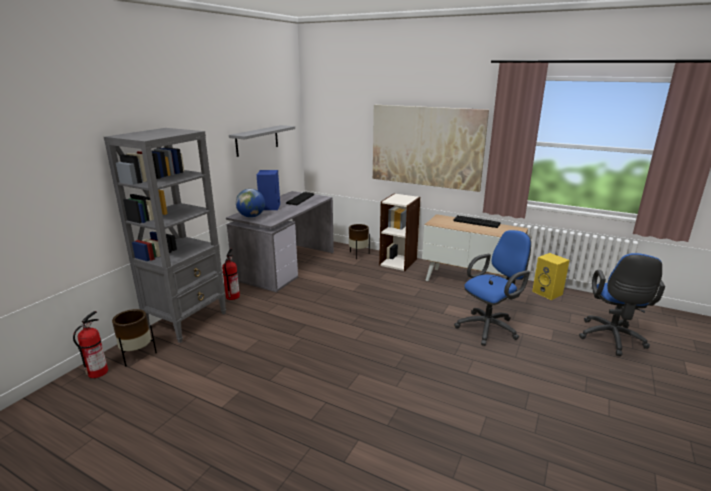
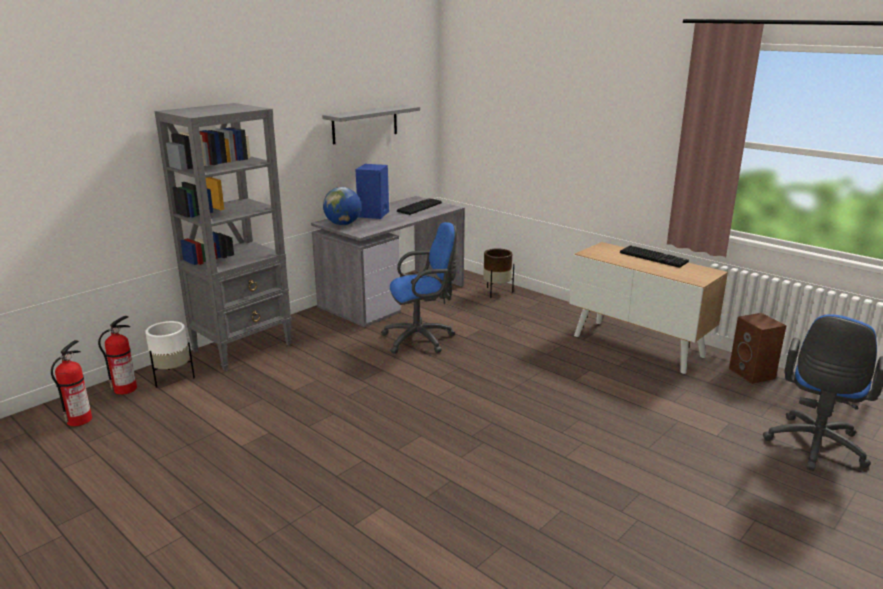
camera: 15 degrees right, 0 degrees up
(138, 355) = (173, 378): brown planter -> white planter
(232, 296) = (308, 326): fire extinguisher -> fire extinguisher (80, 419)
(398, 262) = (548, 308): bookcase -> none
(426, 146) = (595, 143): picture -> none
(489, 327) = (632, 407): blue office chair -> blue office chair (422, 339)
(548, 293) = (753, 374): yellow speaker -> brown speaker

